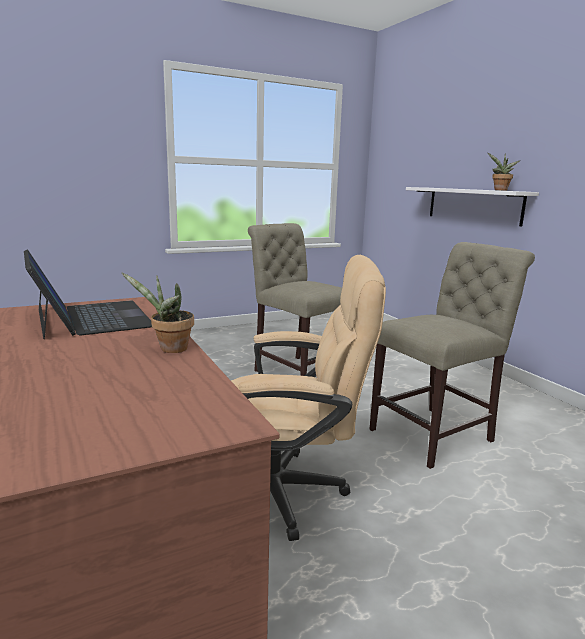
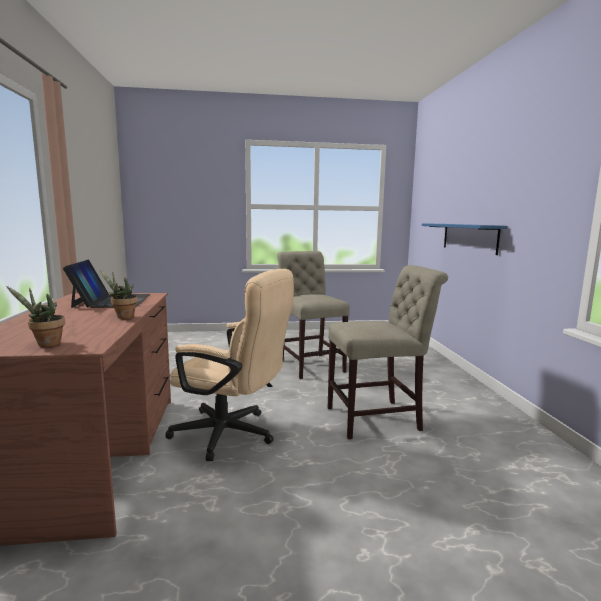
camera: 20 degrees right, 5 degrees down
(473, 205) = (469, 237): white shelf -> blue shelf
(499, 190) = (478, 224): potted plant -> potted plant (45, 344)

